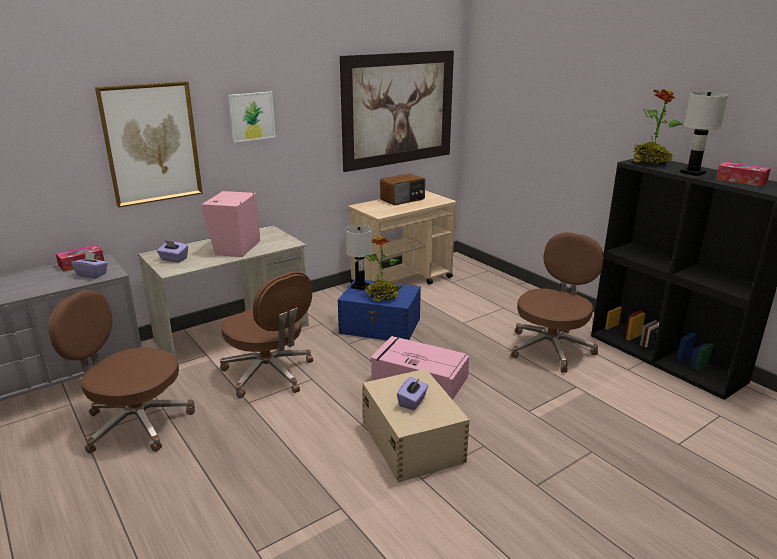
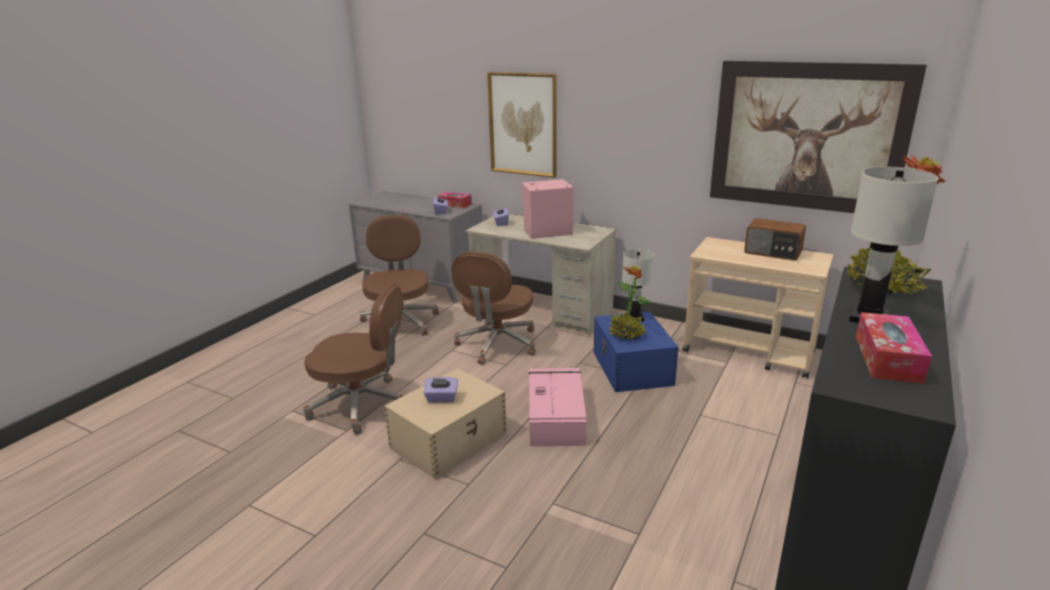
camera: 65 degrees right, 0 degrees up
(252, 116) = (611, 115): picture -> none
(551, 348) = (716, 495): brown office chair -> brown office chair (362, 405)

